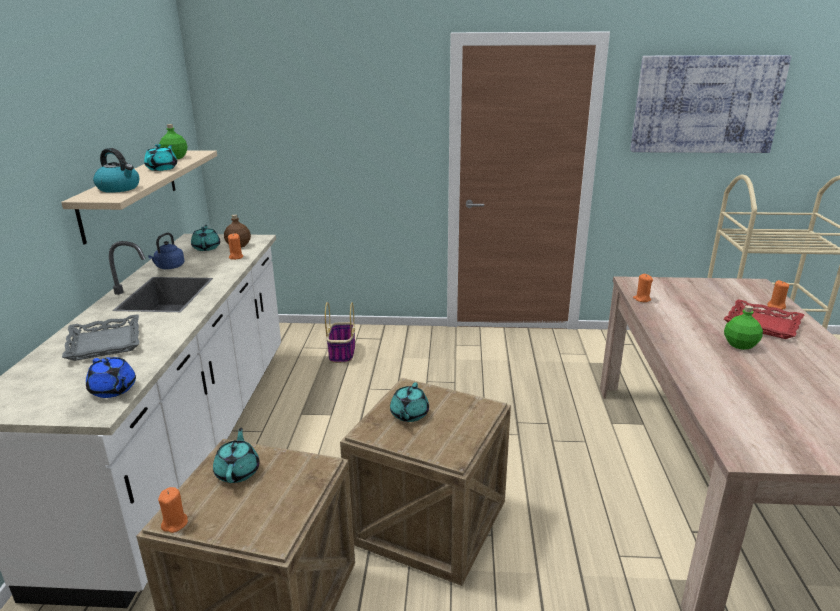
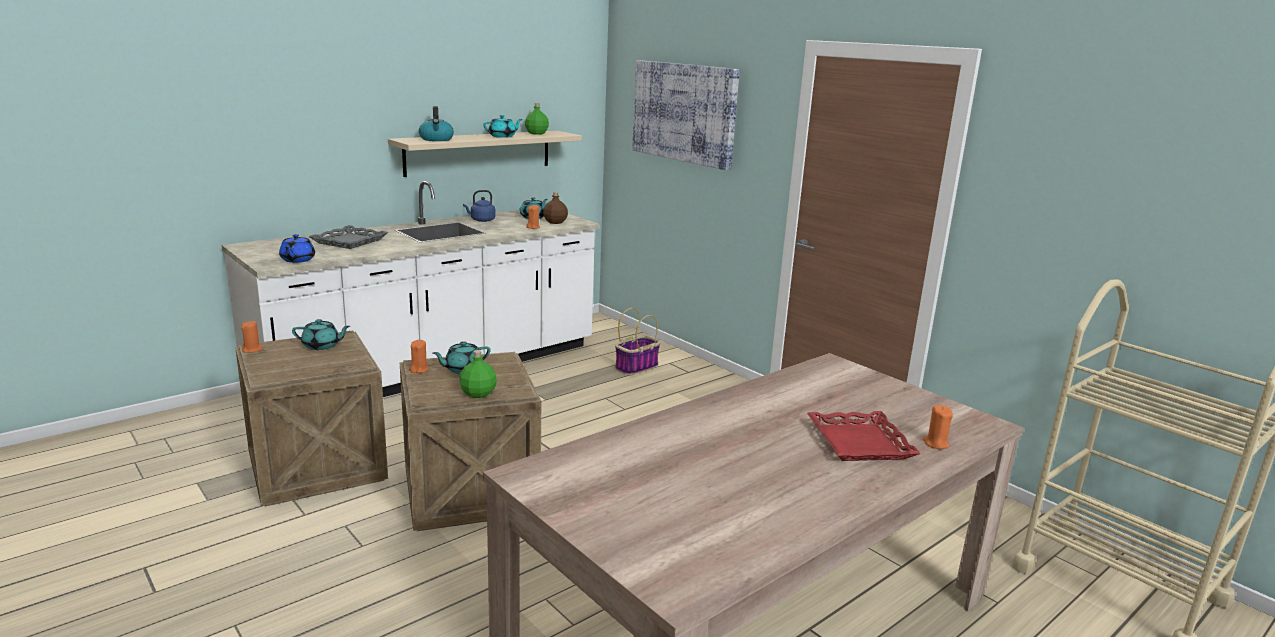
camera: 45 degrees right, 5 degrees down
(238, 471) = (322, 346): turquoise teapot -> turquoise teapot turned 45 degrees clockwise
(642, 299) = (795, 375): orange candle -> orange candle (419, 369)
(705, 104) = (1111, 166): picture -> picture (685, 112)
(740, 345) = (774, 439): green bottle -> green bottle (478, 393)

